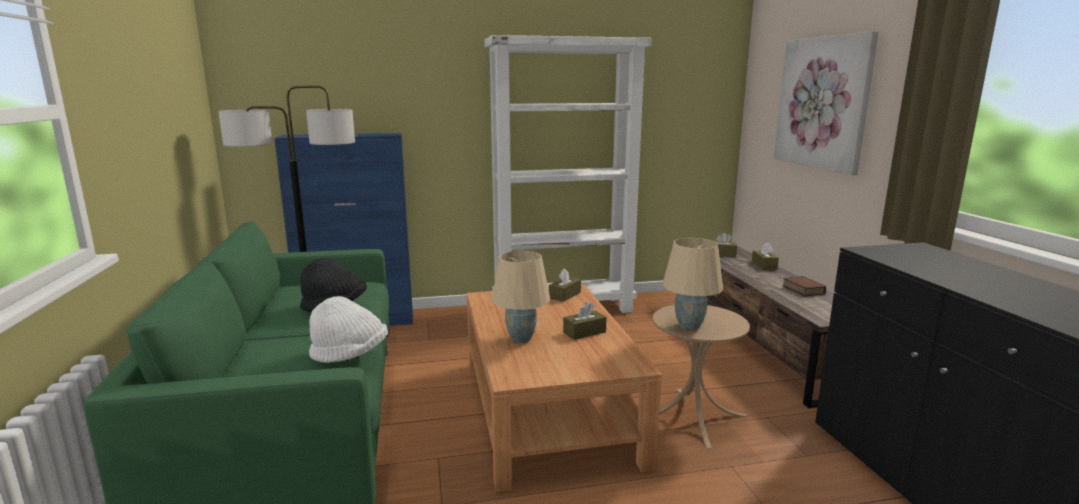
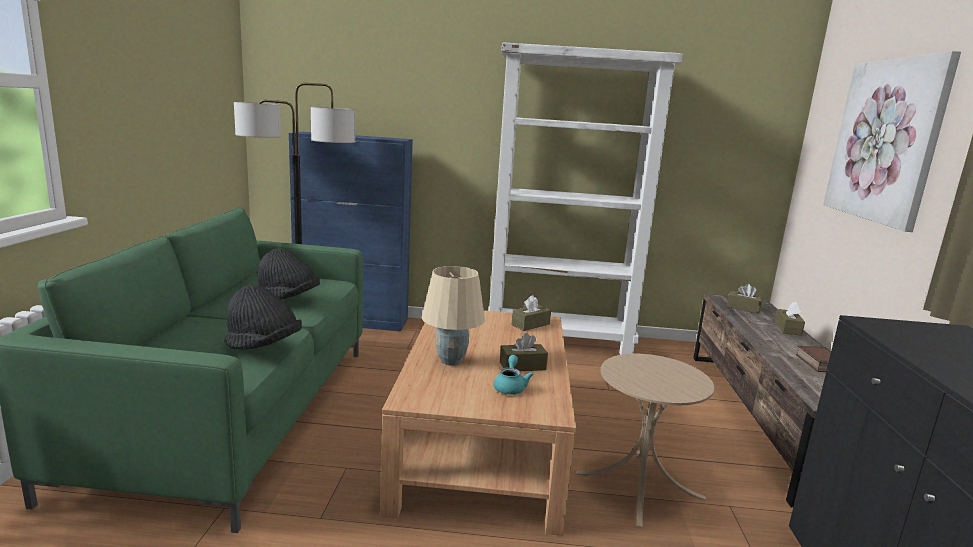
camera: 15 degrees right, 0 degrees up
(350, 355) = (263, 346): white hat -> black hat
(587, 351) = (510, 387): none -> turquoise teapot
(689, 326) = (638, 380): beige table lamp -> none

